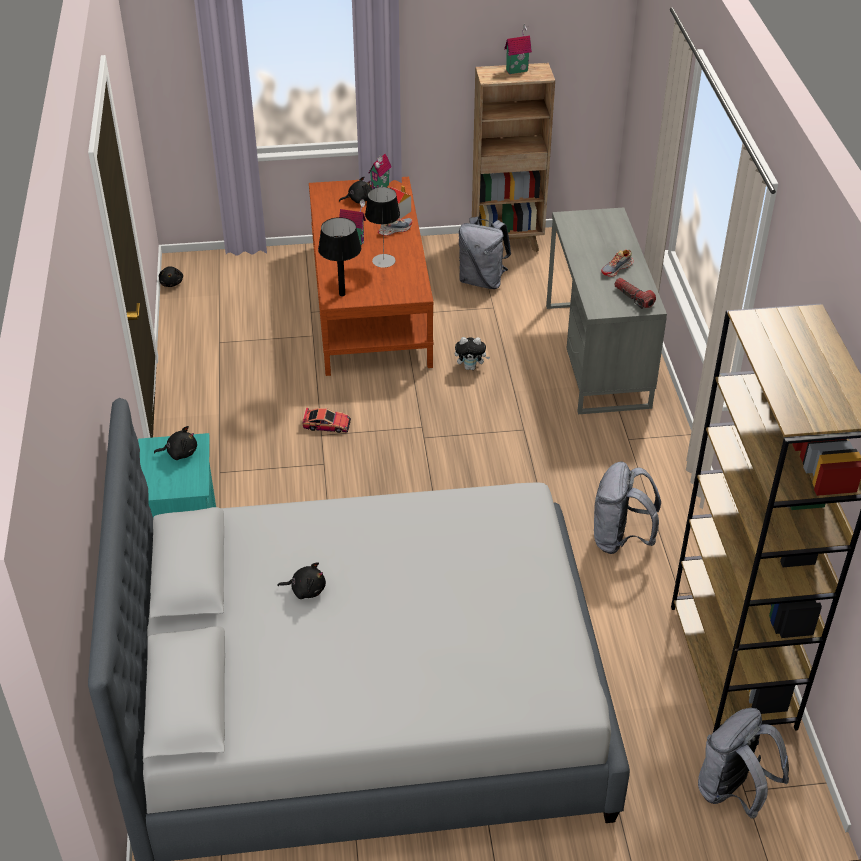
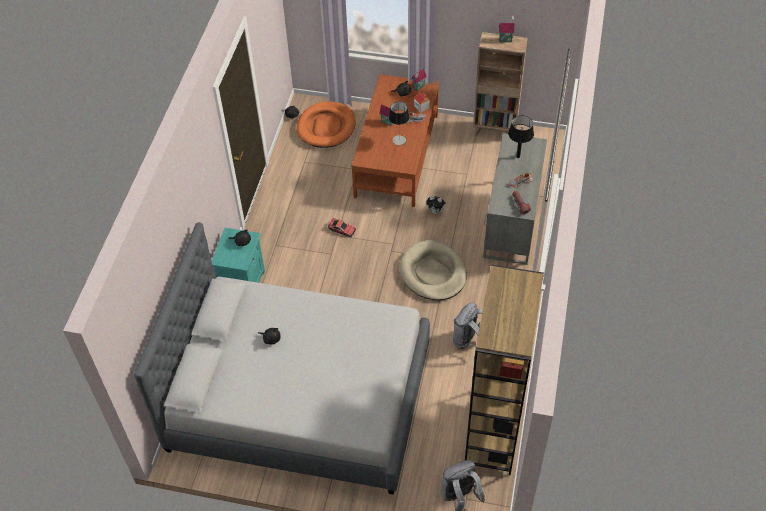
camera: 20 degrees right, 10 degrees up
(236, 288) = (326, 127): none -> orange dog bed
(342, 294) = (366, 158): black table lamp -> black table lamp (518, 156)
(482, 280) = (468, 154): grey backpack -> none
(509, 453) = (433, 273): none -> beige dog bed

